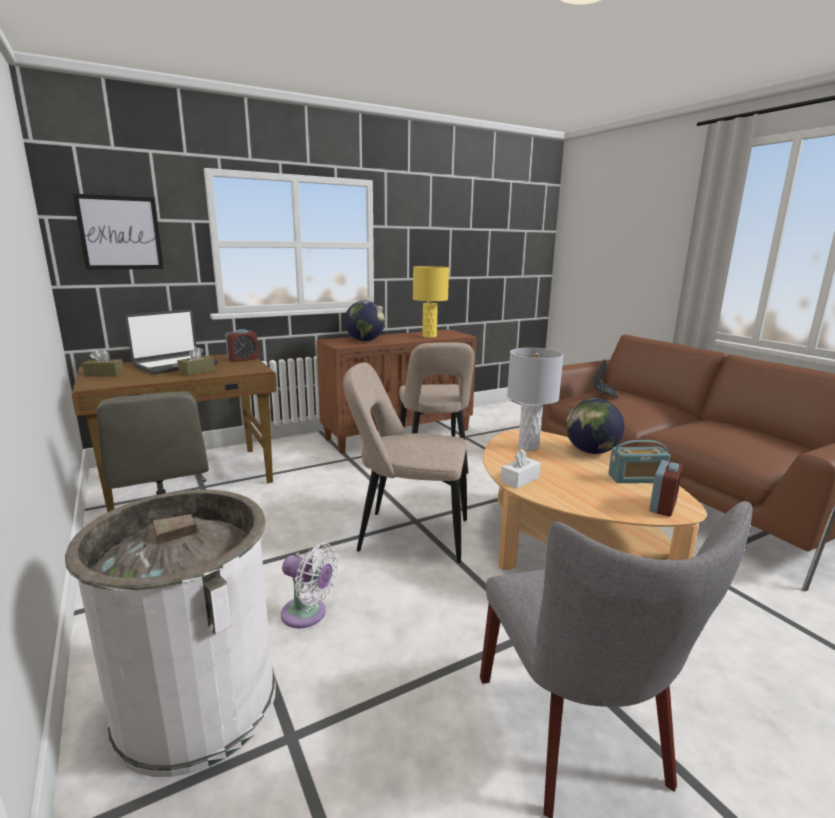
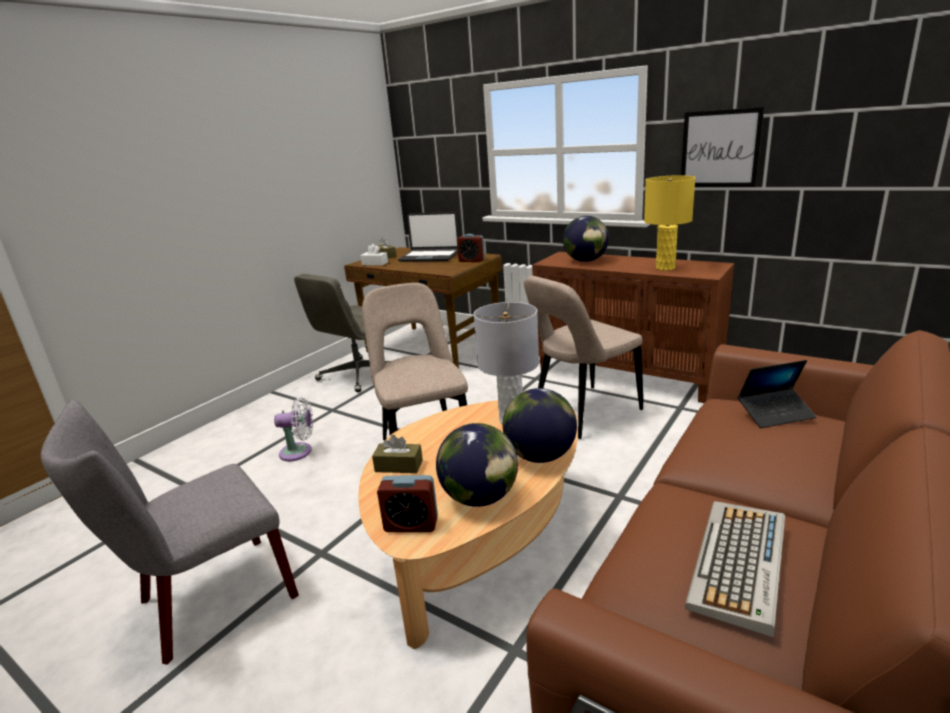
camera: 65 degrees right, 5 degrees up
(120, 233) = (431, 147): picture -> picture (720, 149)
(196, 702) = (214, 453): white trash can -> none
(197, 371) = (420, 265): brown tissue box -> brown tissue box (399, 466)
(307, 614) = (299, 452): white fan -> white fan turned 90 degrees counterclockwise
(520, 479) = (417, 435): white tissue box -> white tissue box (375, 263)
(636, 479) = (480, 498): radio -> globe
(745, 434) = (740, 564): none -> keyboard

